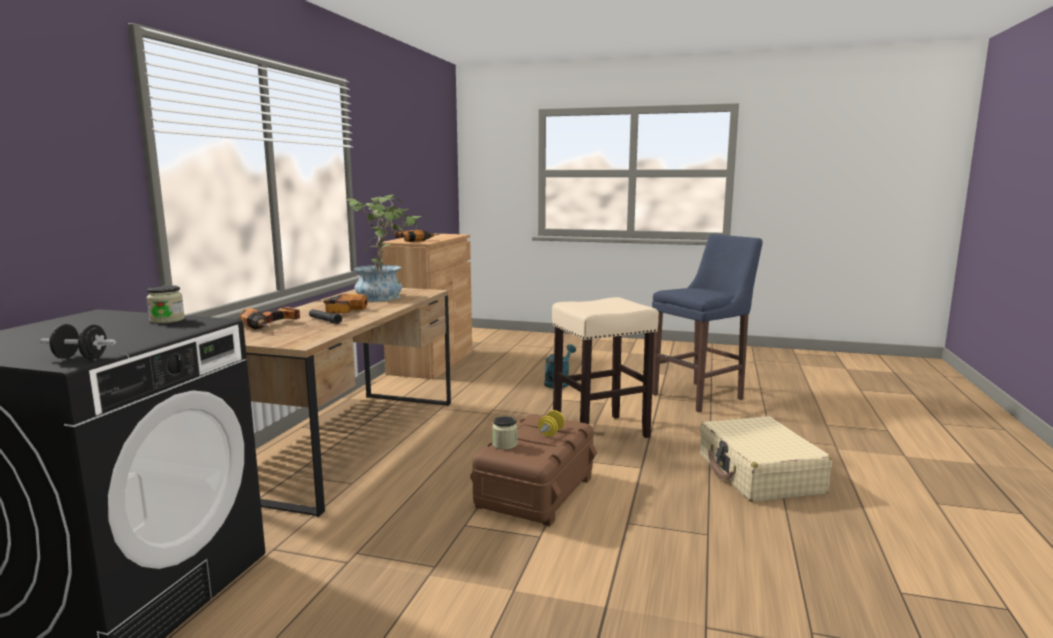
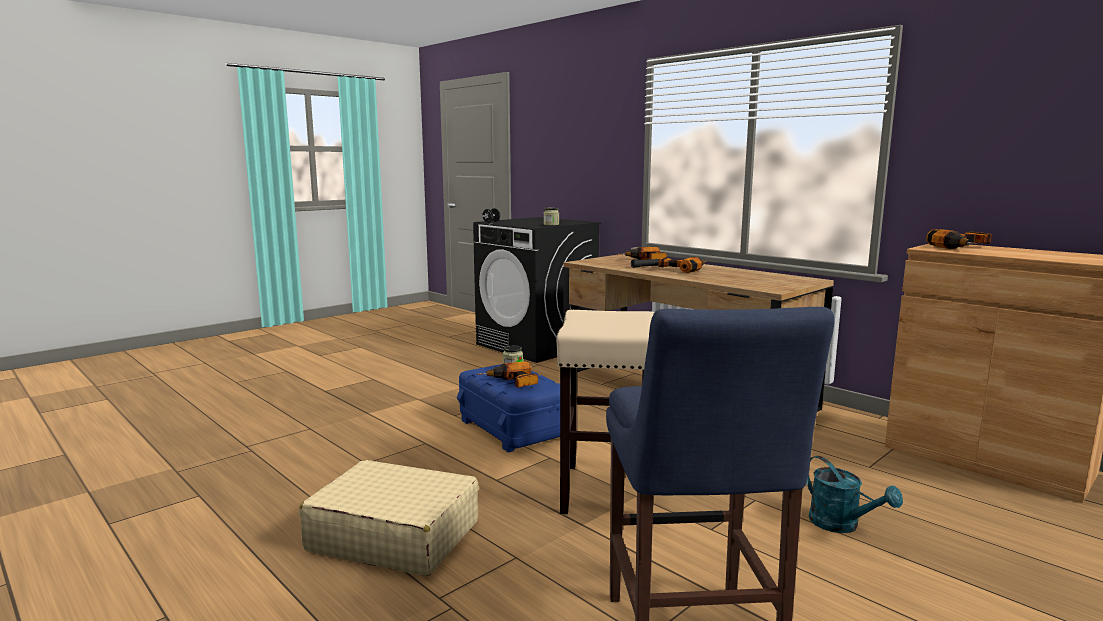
camera: 120 degrees right, 0 degrees up
(385, 296) = (752, 279): potted plant -> none
(535, 491) = (514, 428): brown storage box -> blue storage box
(551, 433) = (512, 383): yellow dumbbell -> power drill

